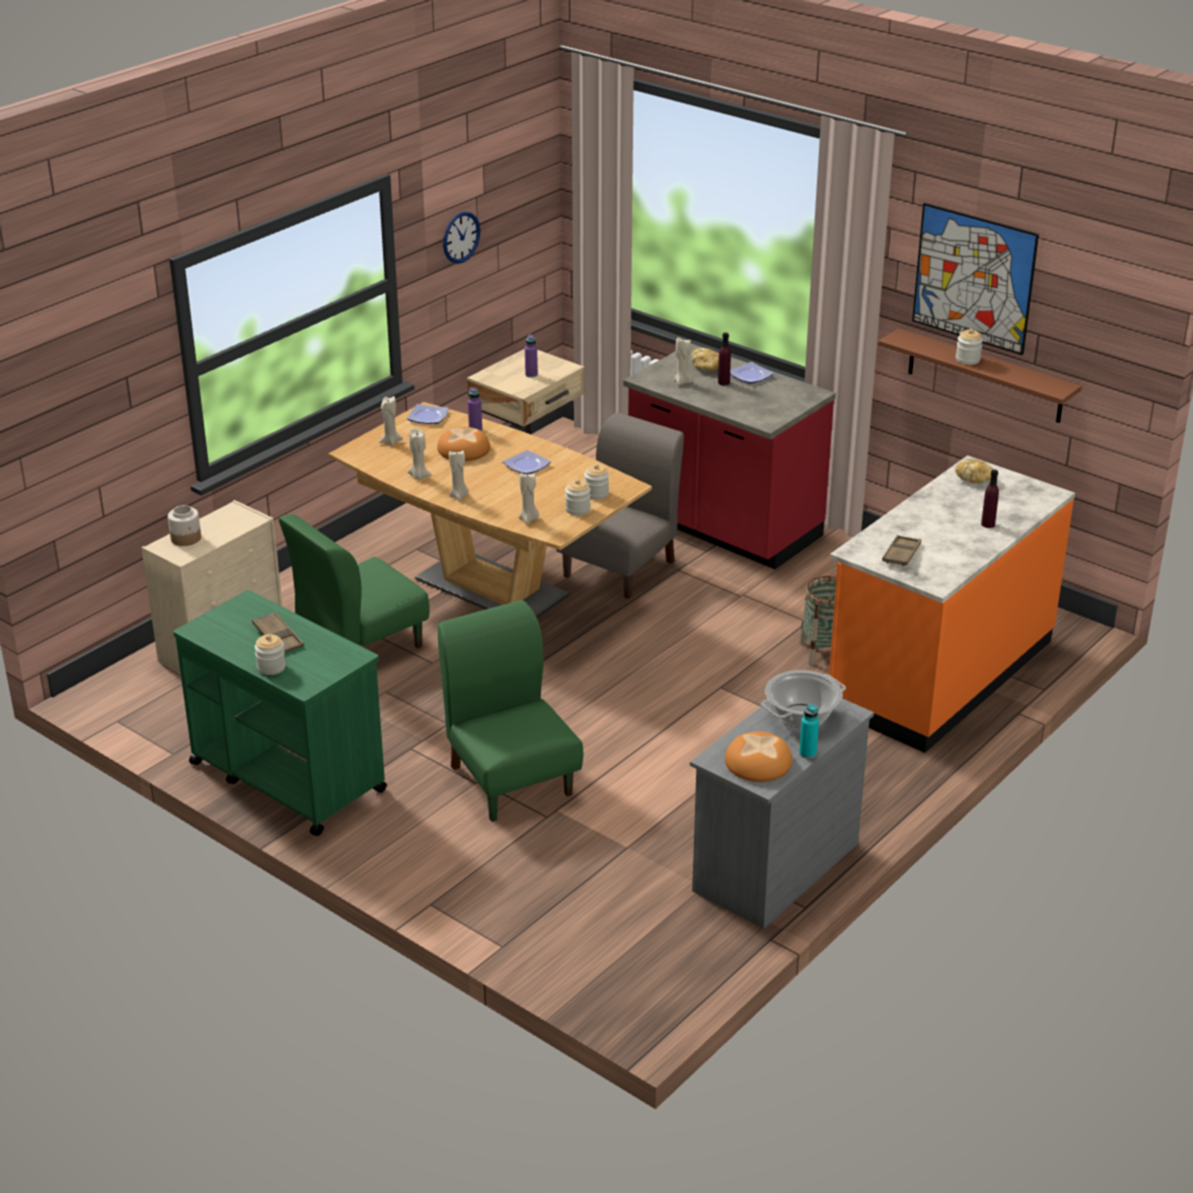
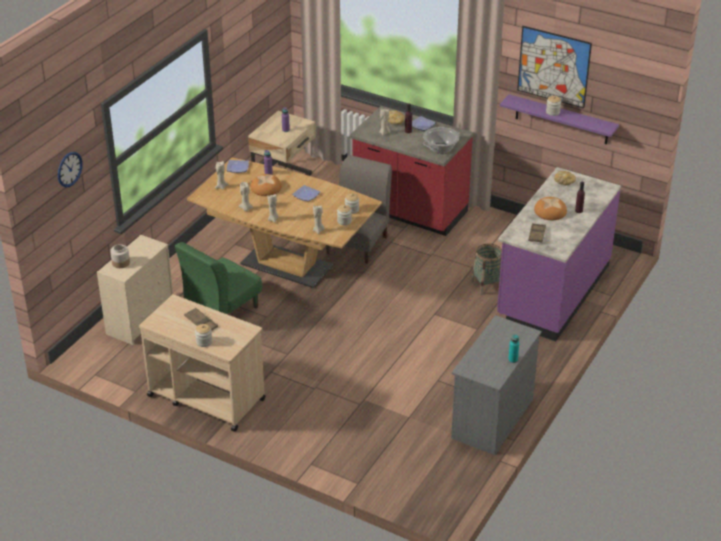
camera: 10 degrees left, 5 degrees up
(286, 776) = (205, 397): green cart -> beige cart
(461, 237) = (242, 56): wall clock -> wall clock (69, 169)
(511, 779) = (333, 384): green chair -> none
(758, 762) = (488, 368): bread -> bread (550, 211)
(802, 716) = (504, 338): cooking pot -> cooking pot (440, 148)
(938, 673) = (552, 292): orange counter -> purple counter
(985, 376) = (561, 120): brown shelf -> purple shelf

